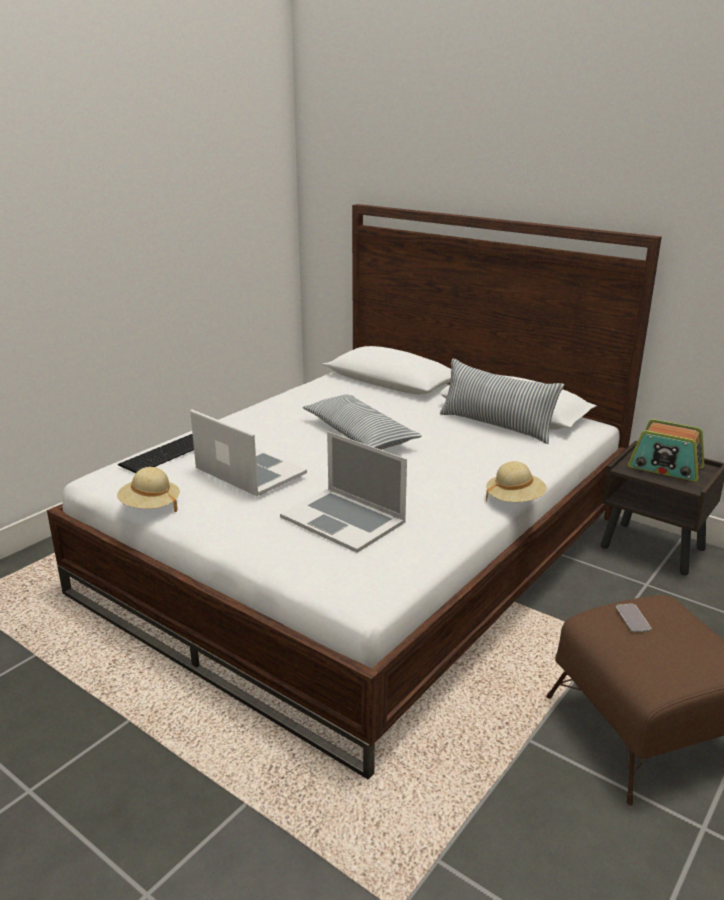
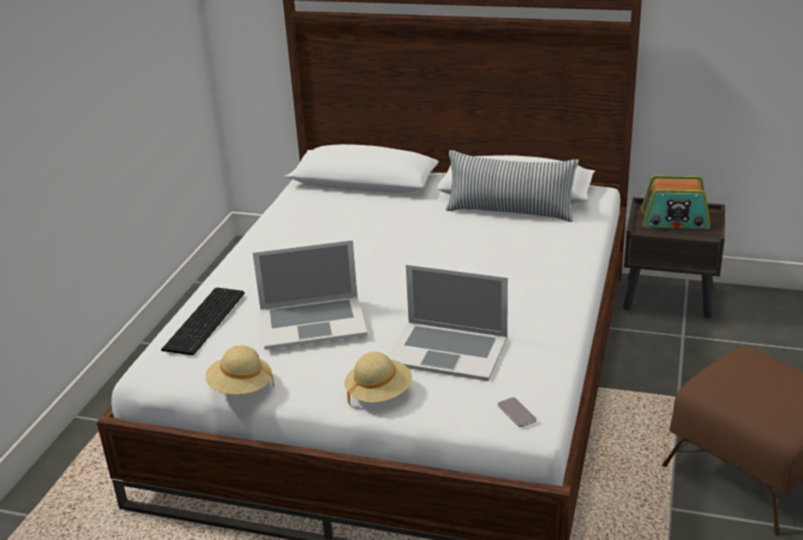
camera: 20 degrees left, 5 degrees up
(249, 471) = (312, 322): laptop -> laptop turned 150 degrees clockwise
(359, 435) = (385, 253): pillow -> none
(514, 500) = (585, 289): beige hat -> beige hat (379, 393)
(632, 618) = (735, 375): phone -> phone (516, 413)

